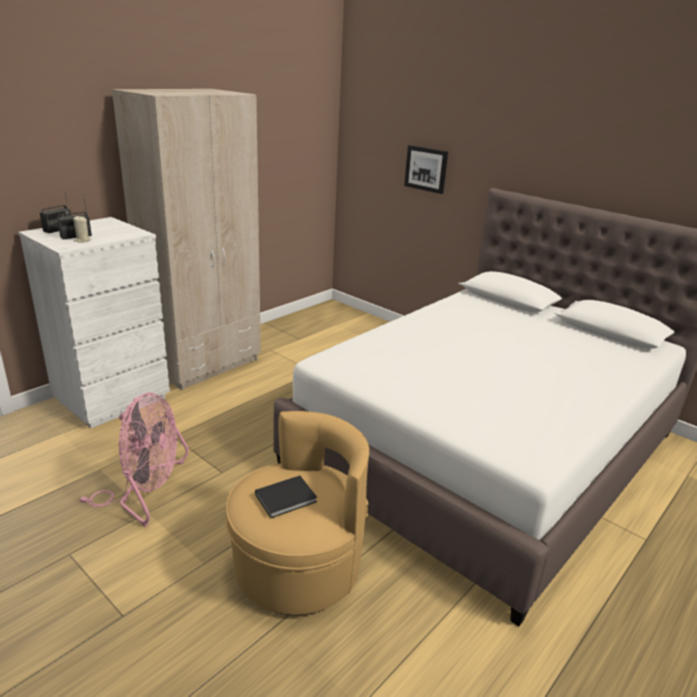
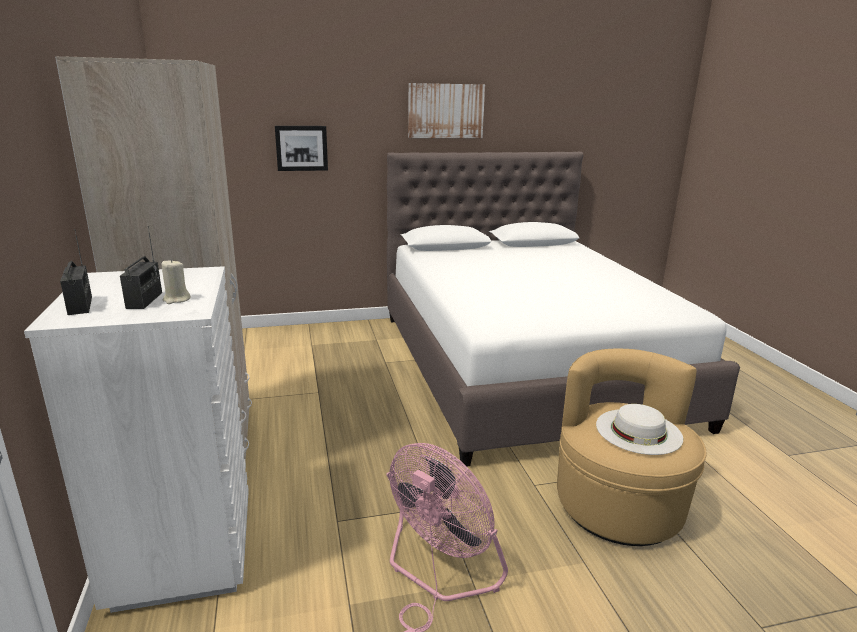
camera: 55 degrees left, 5 degrees down
(287, 498) = (638, 431): black book -> white hat
(565, 153) = (446, 111): none -> picture

